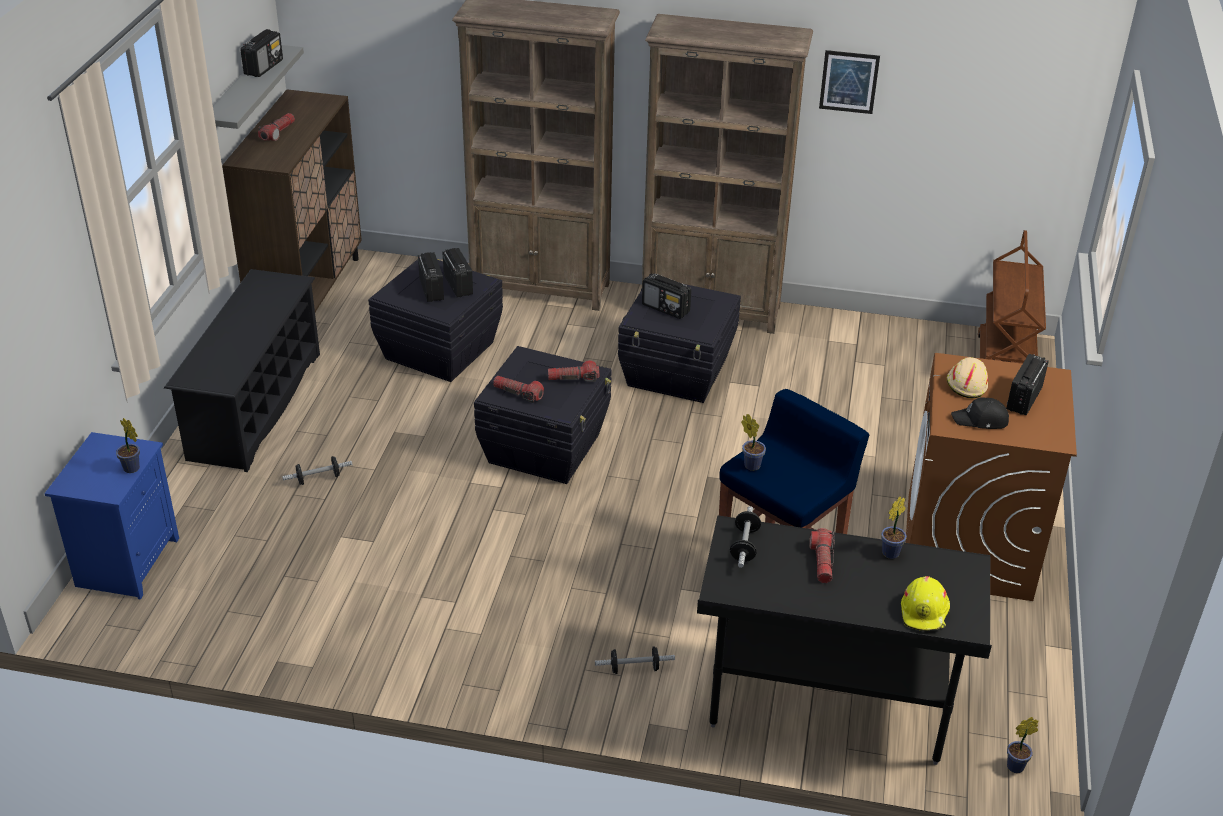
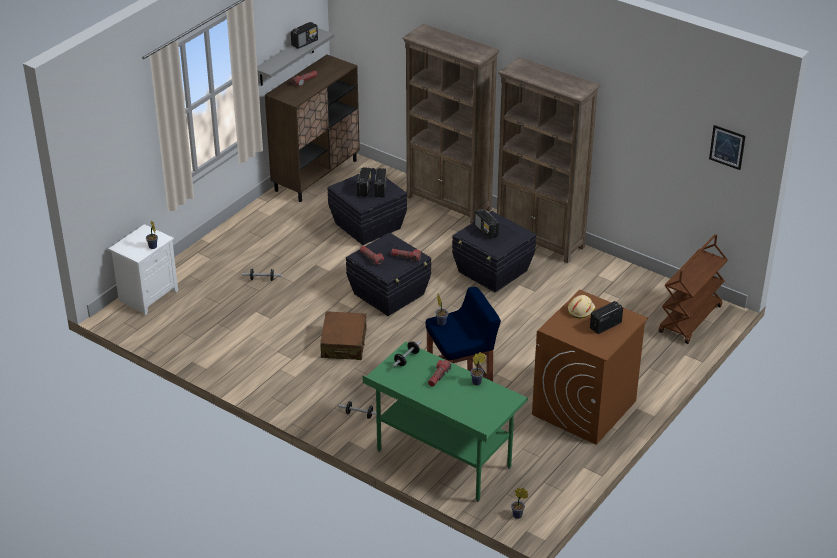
camera: 25 degrees right, 0 degrees up
(127, 561) = (148, 295): blue nightstand -> white nightstand
(255, 405) = (252, 232): black shoe rack -> none
(525, 550) = (344, 343): none -> brown suitcase
(827, 706) = (443, 460): black desk -> green desk
(849, 82) = (622, 119): picture -> picture (727, 147)
(925, 612) = (470, 413): yellow hard hat -> none
(980, 420) = (571, 330): black cap -> none

